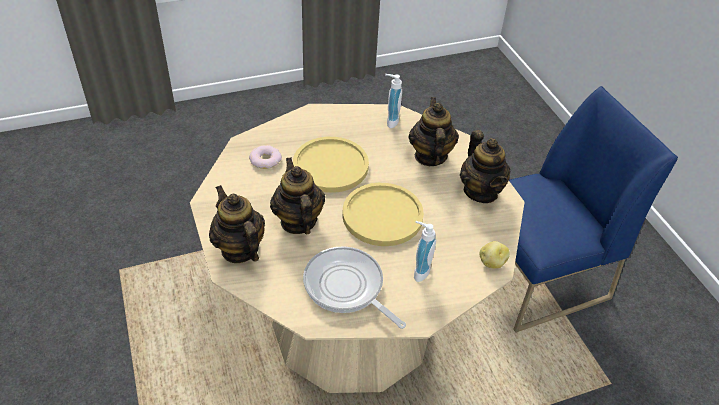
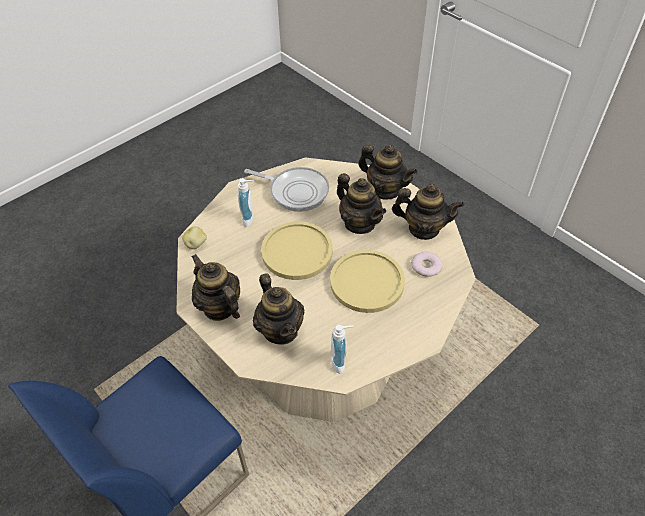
camera: 160 degrees right, 5 degrees up
(236, 192) = (423, 229): none -> teapot

